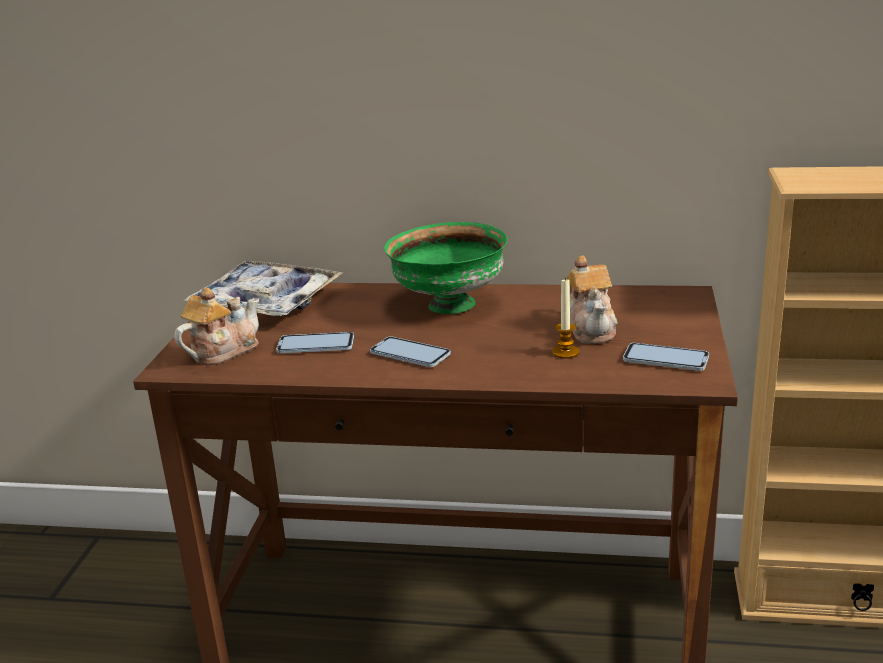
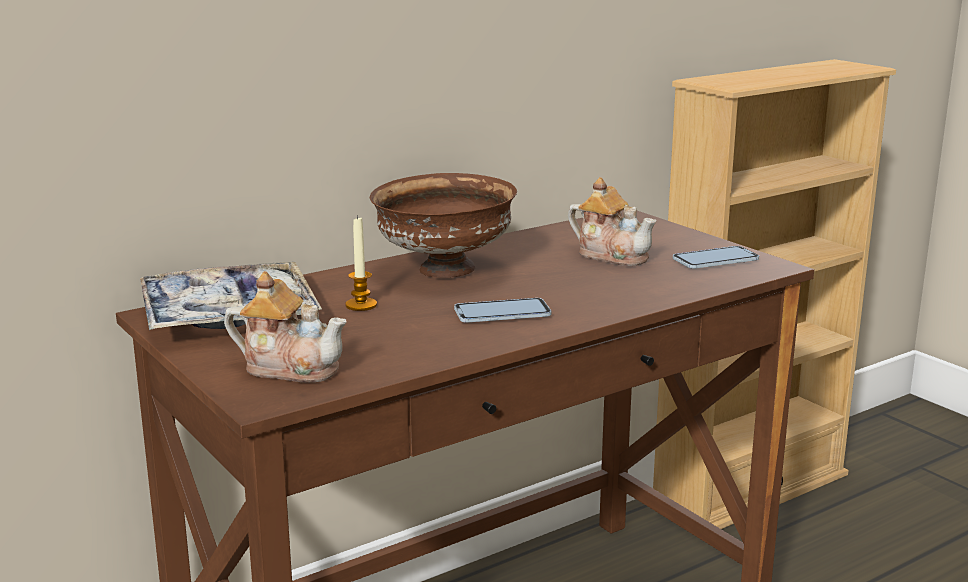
camera: 45 degrees left, 5 degrees down
(222, 351) = (290, 368): teapot -> teapot turned 105 degrees clockwise
(316, 345) = (387, 333): phone -> none
(448, 306) = (445, 270): green bowl -> brown bowl
(565, 352) = (632, 276): candle -> candle (361, 305)

